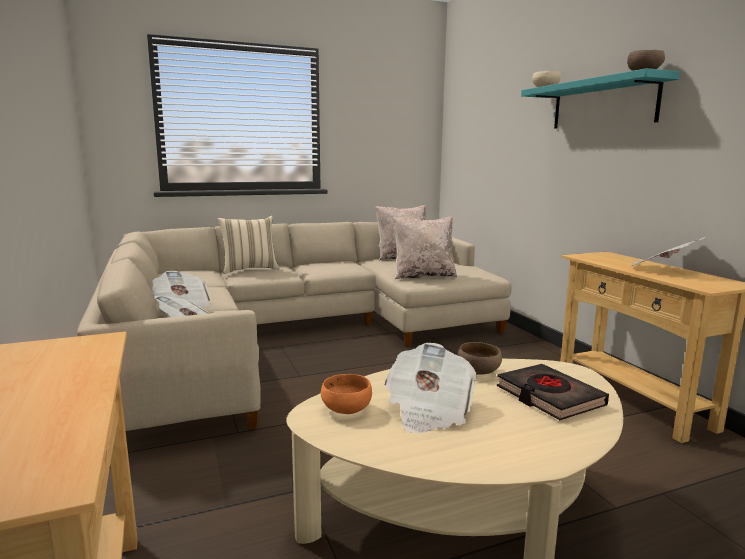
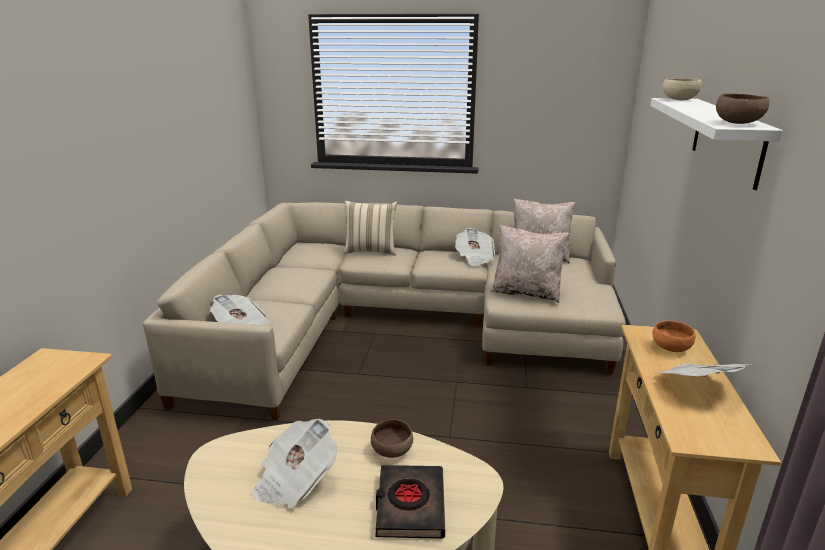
camera: 30 degrees right, 10 degrees up
(183, 308) = (266, 296): newspaper -> newspaper (474, 258)
(345, 409) = (242, 455): orange bowl -> orange bowl (670, 348)
(603, 104) = (726, 139): turquoise shelf -> white shelf

